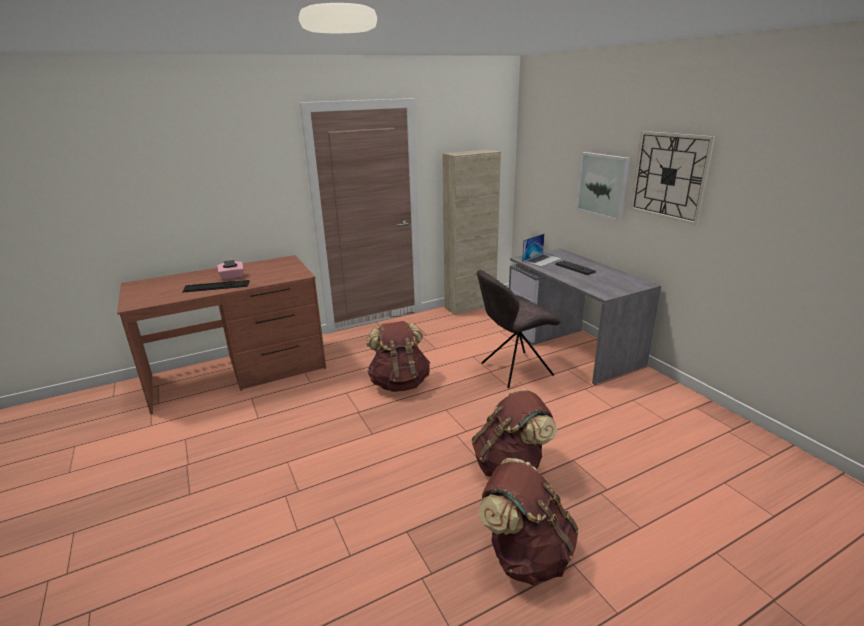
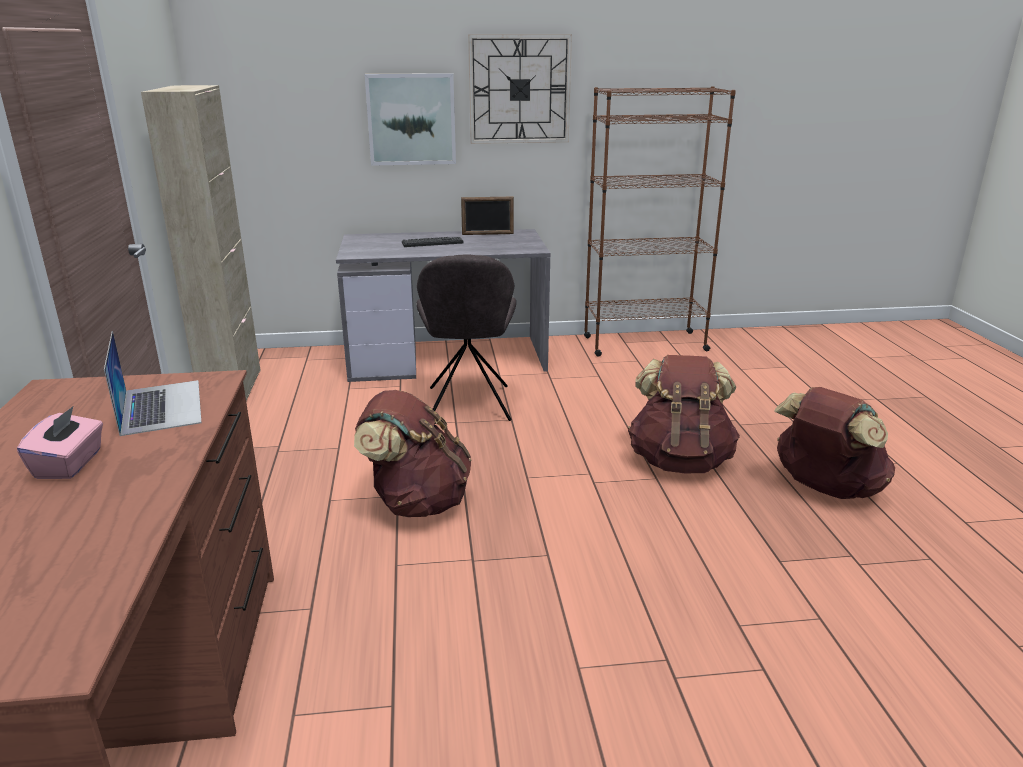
camera: 70 degrees left, 0 degrees up
(216, 286) = (117, 488): keyboard -> none
(541, 259) = (375, 248): laptop -> laptop (161, 406)
(620, 276) = (487, 234): none -> picture frame
(706, 417) = (644, 344): none -> brown bookcase

